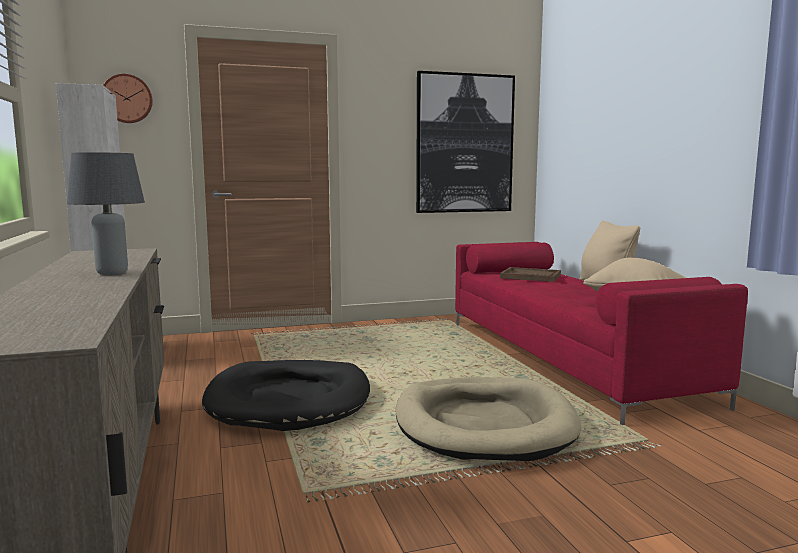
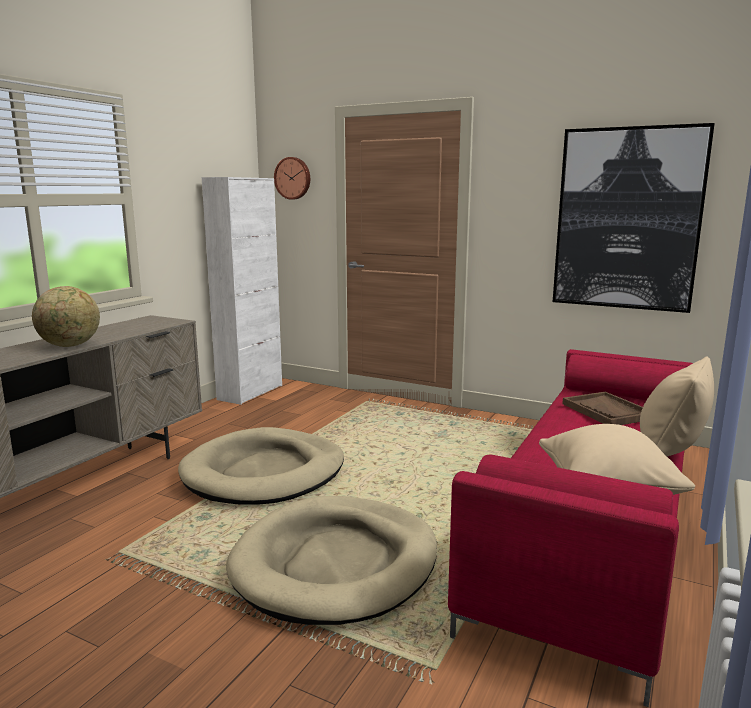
camera: 45 degrees right, 5 degrees up
(113, 273) = (70, 346): grey table lamp -> globe
(289, 400) = (264, 472): black dog bed -> beige dog bed

